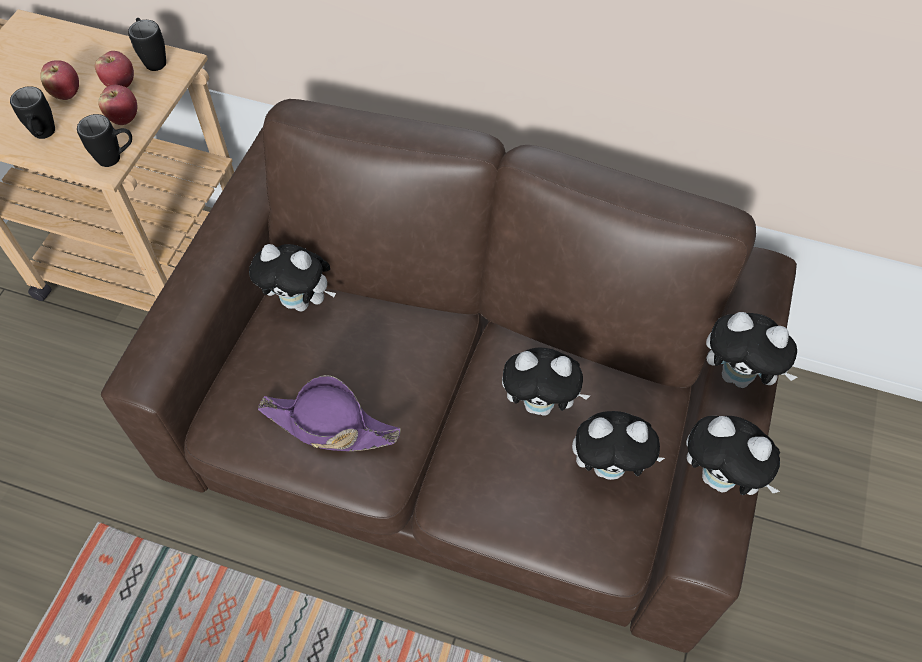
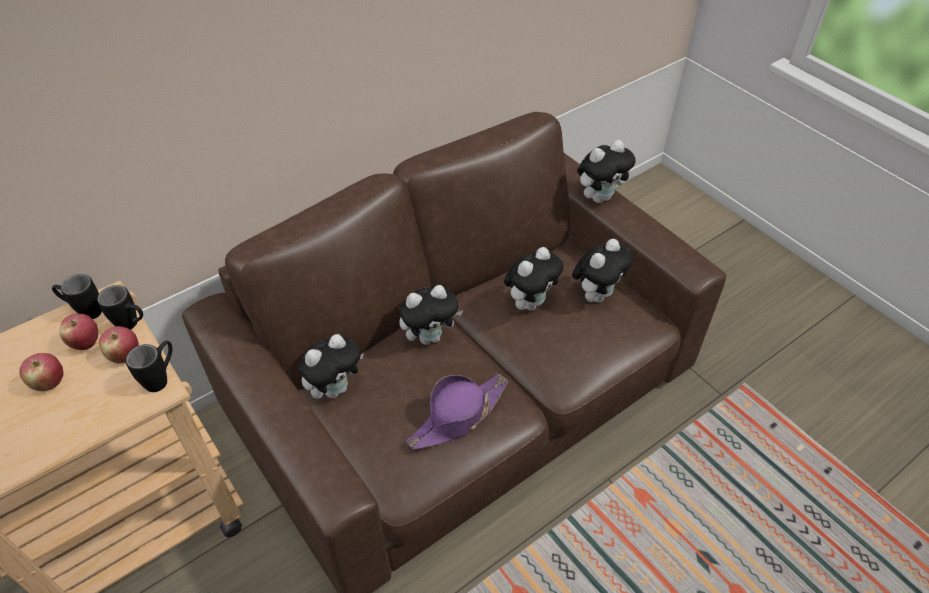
camera: 55 degrees left, 10 degrees down
(44, 136) = (78, 418): black mug -> black mug (133, 325)
(720, 478) = (656, 238): plush toy -> plush toy (430, 337)

